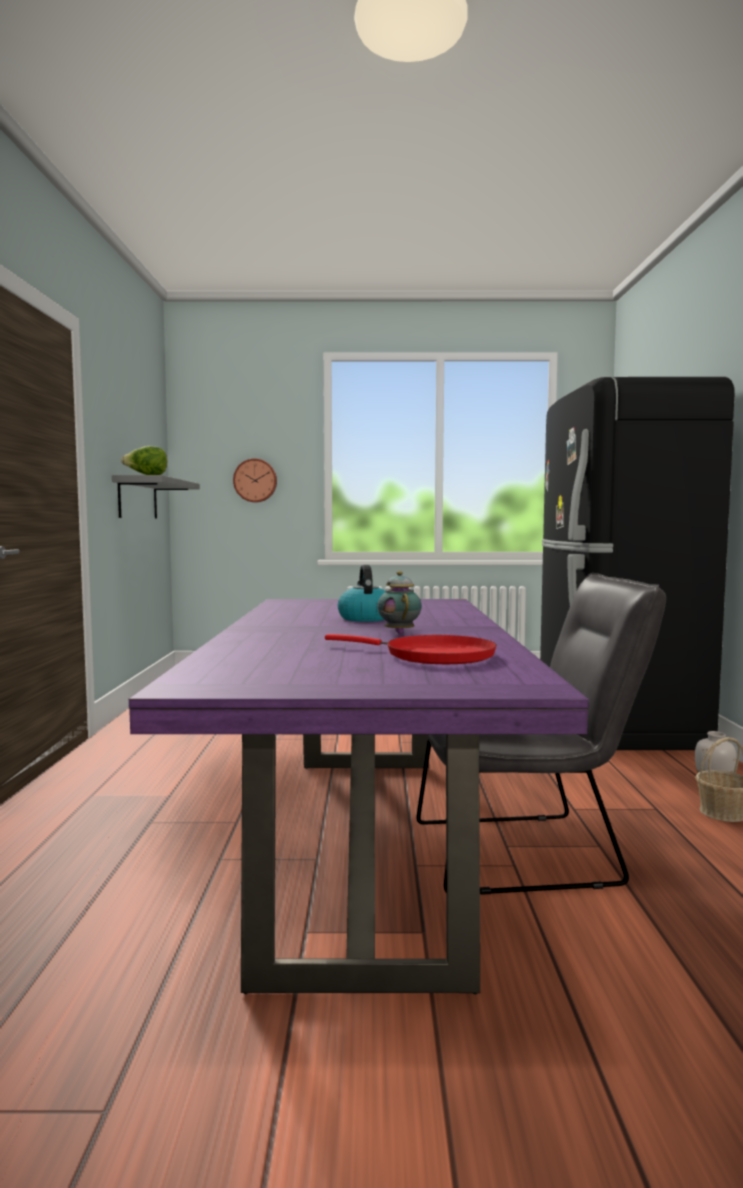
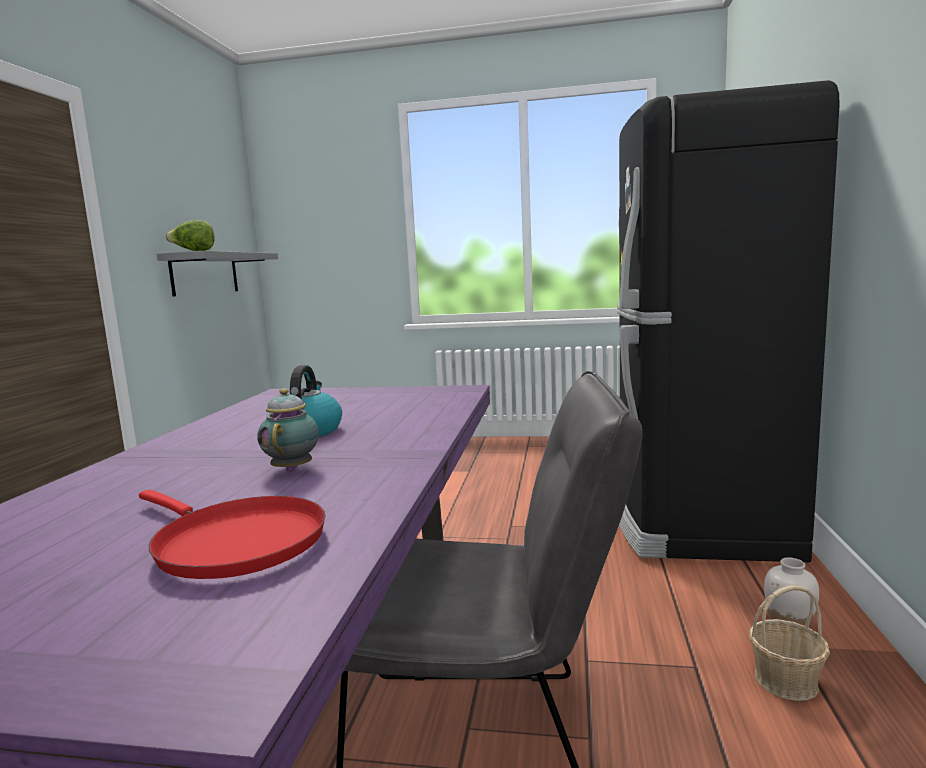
camera: 10 degrees right, 5 degrees up
(255, 480) = (339, 246): wall clock -> none

